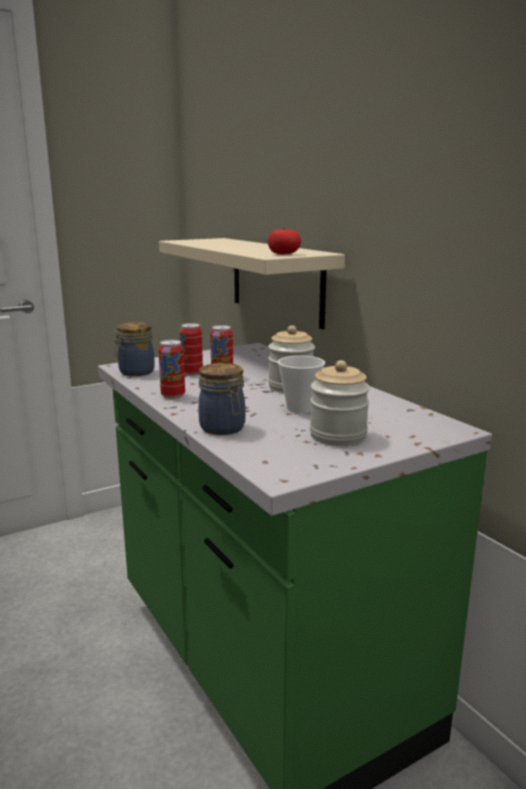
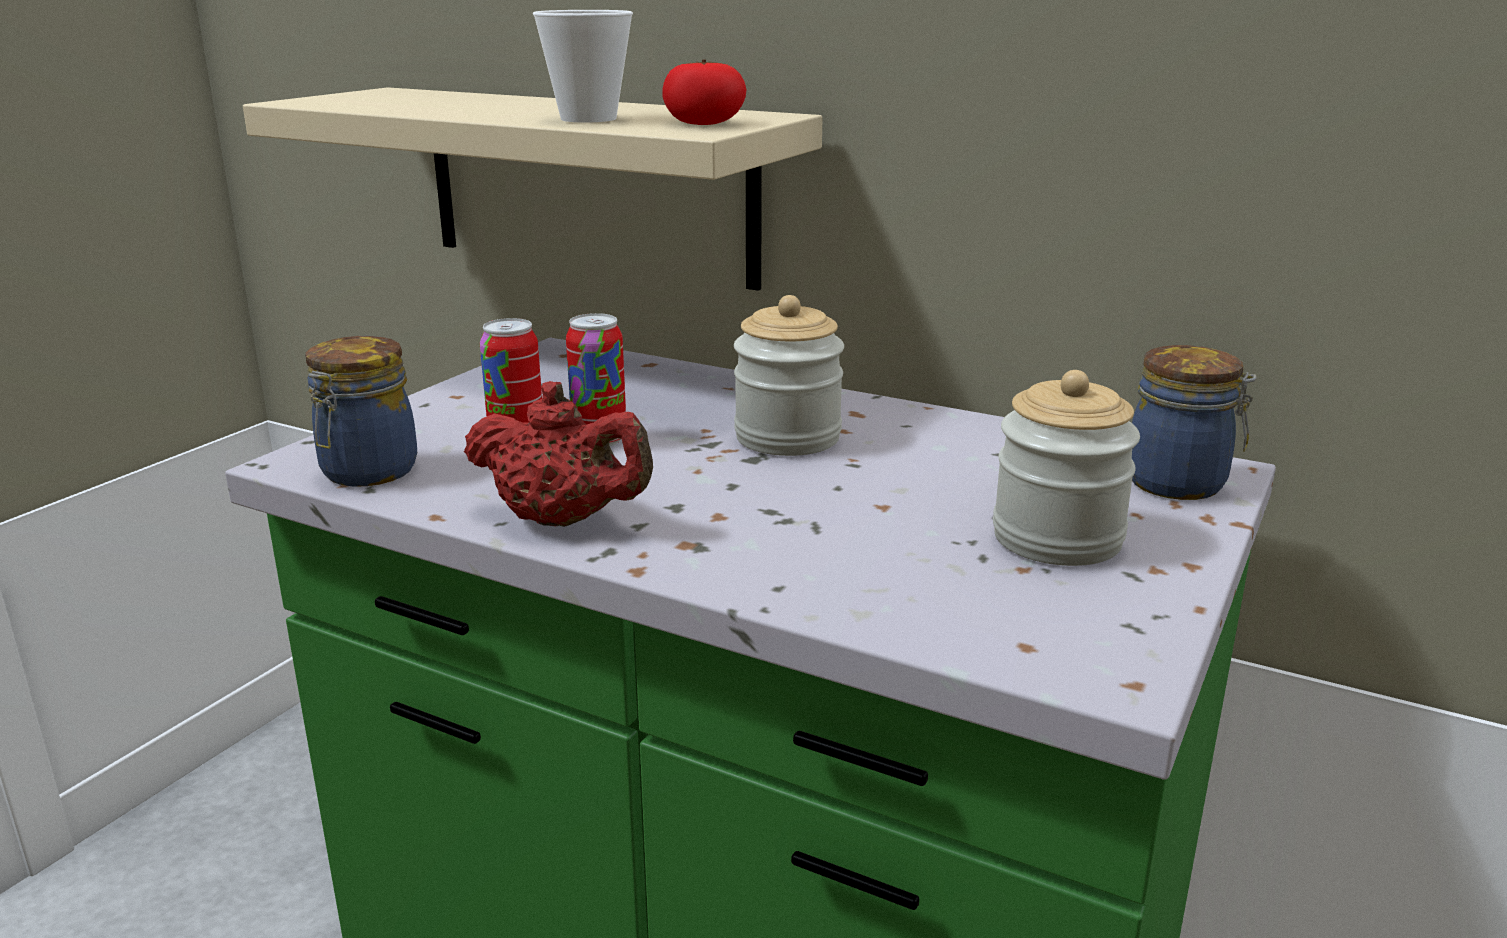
camera: 30 degrees left, 5 degrees up
(173, 396) = (563, 520): can -> red teapot
(223, 428) = (812, 583): jar -> jar (1180, 484)
(300, 408) = (886, 487): cup -> cup (588, 119)

